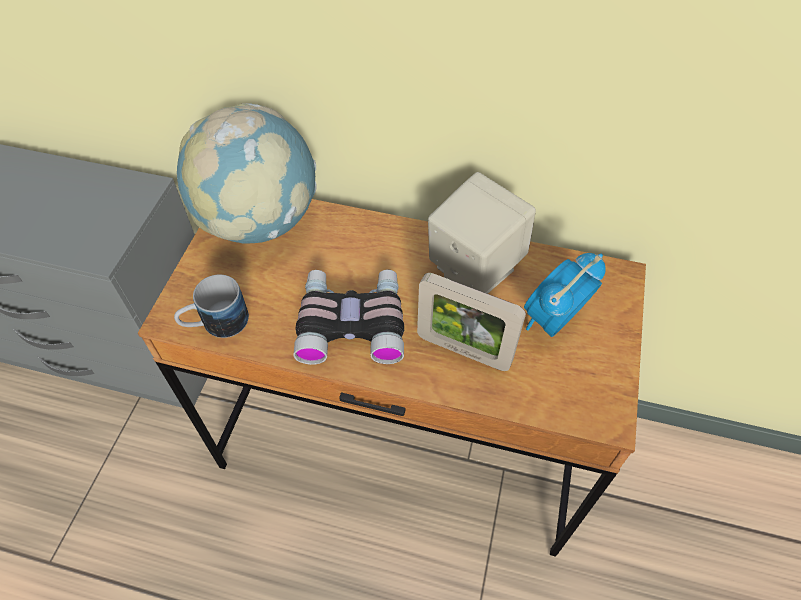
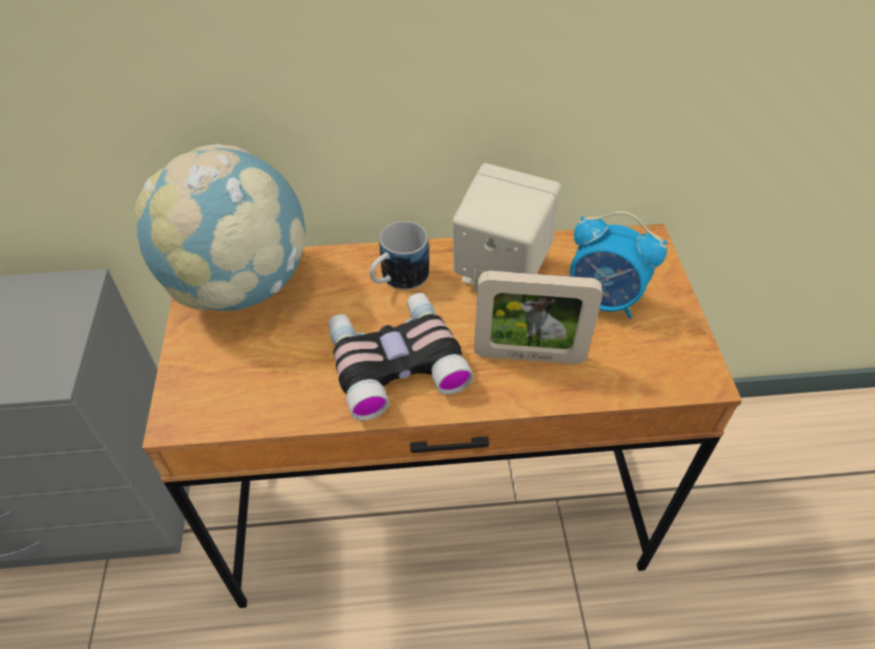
camera: 20 degrees left, 5 degrees down
(216, 324) = (238, 409): mug -> mug (397, 279)
(553, 320) = (603, 300): alarm clock -> alarm clock turned 90 degrees counterclockwise

